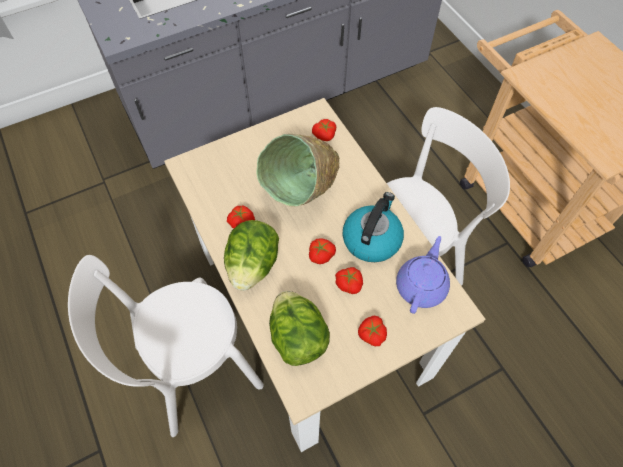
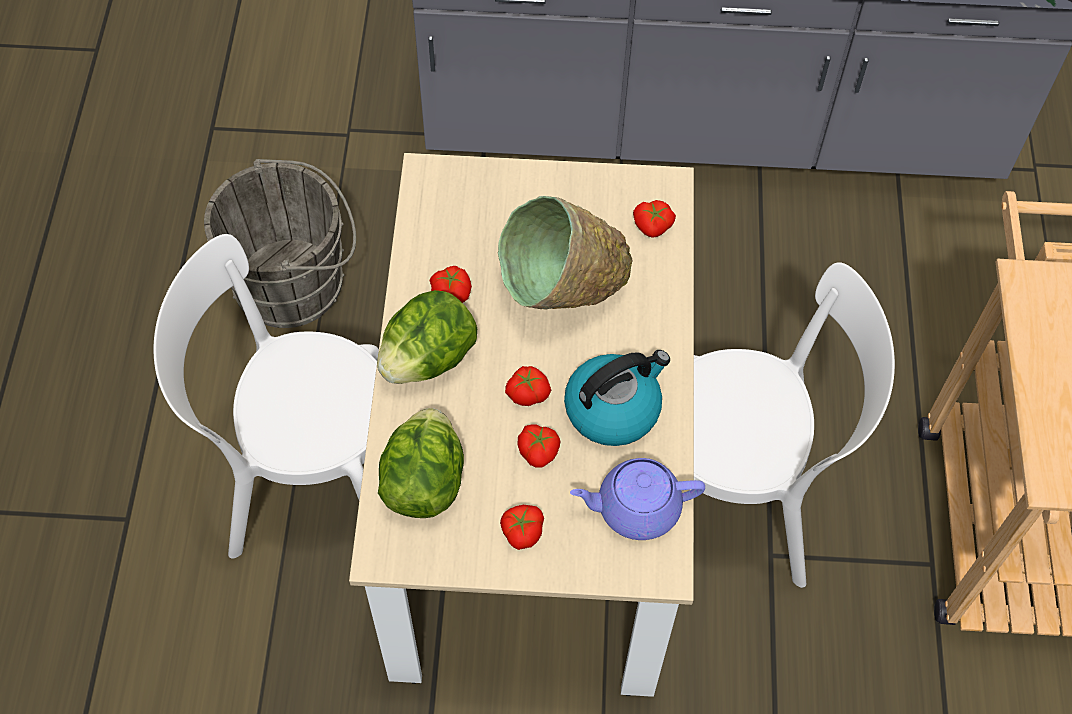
camera: 30 degrees right, 0 degrees up
(121, 269) = (296, 282): none -> grey bucket
(421, 286) = (636, 508): purple teapot -> purple teapot turned 150 degrees counterclockwise

